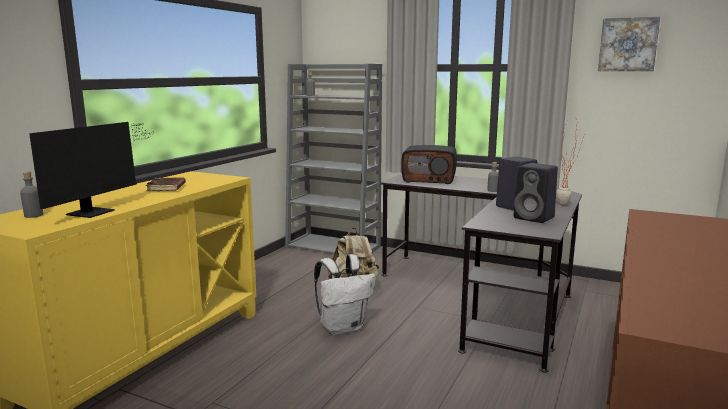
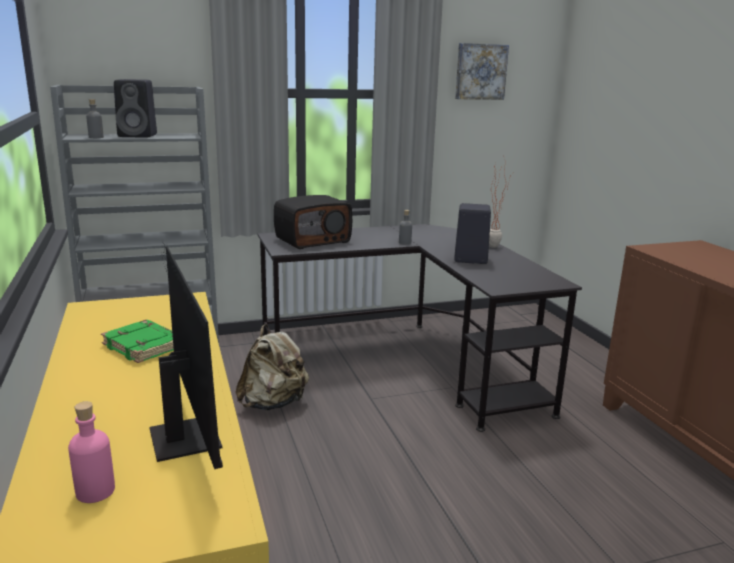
camera: 45 degrees left, 5 degrees up
(33, 215) = (95, 491): grey bottle -> pink bottle
(167, 188) = (145, 346): brown book -> green book
(343, 327) = (343, 457): white backpack -> none
(535, 218) = (513, 268): black speaker -> black speaker (139, 135)

